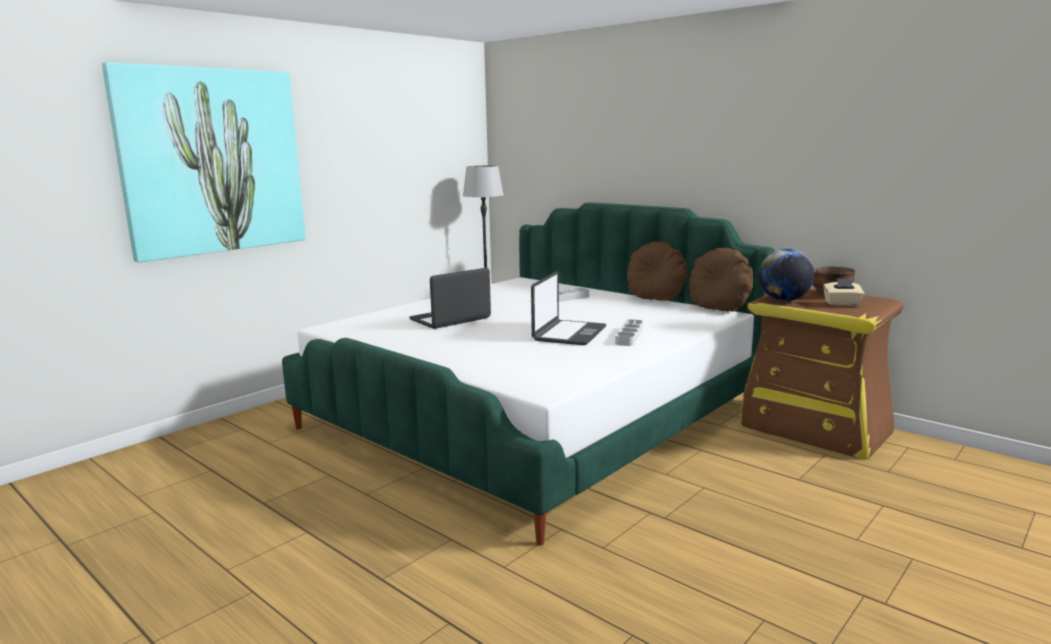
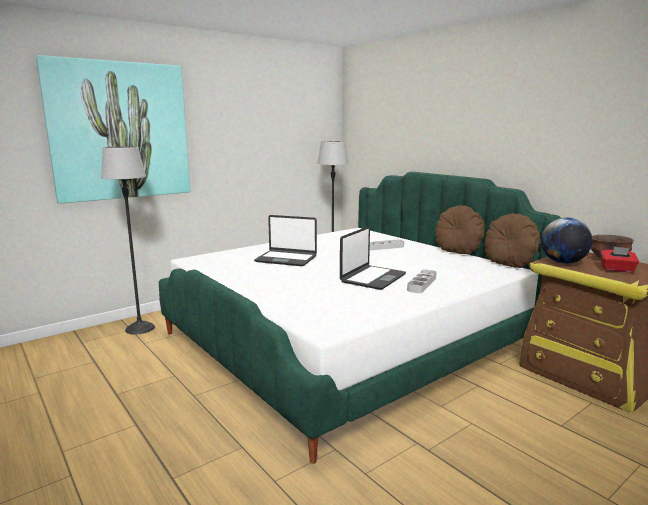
camera: 10 degrees right, 0 degrees up
(254, 426) = (140, 328): none -> floor lamp
(450, 319) = (286, 259): laptop -> laptop turned 135 degrees counterclockwise
(842, 304) = (617, 269): beige tissue box -> red tissue box

